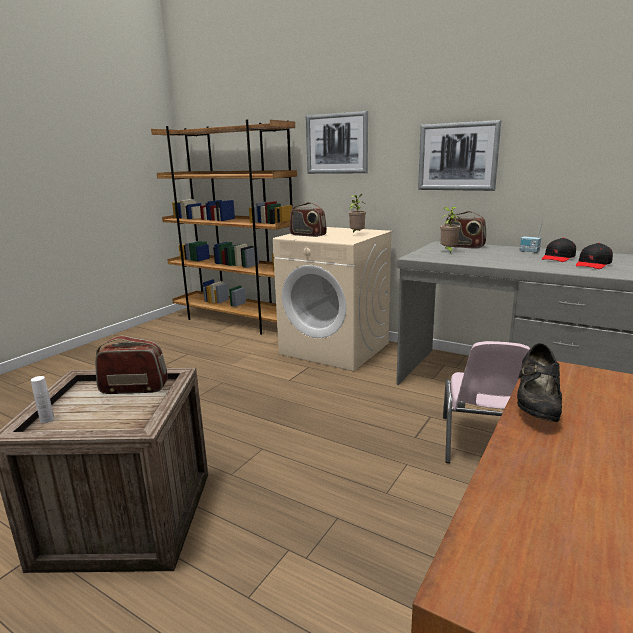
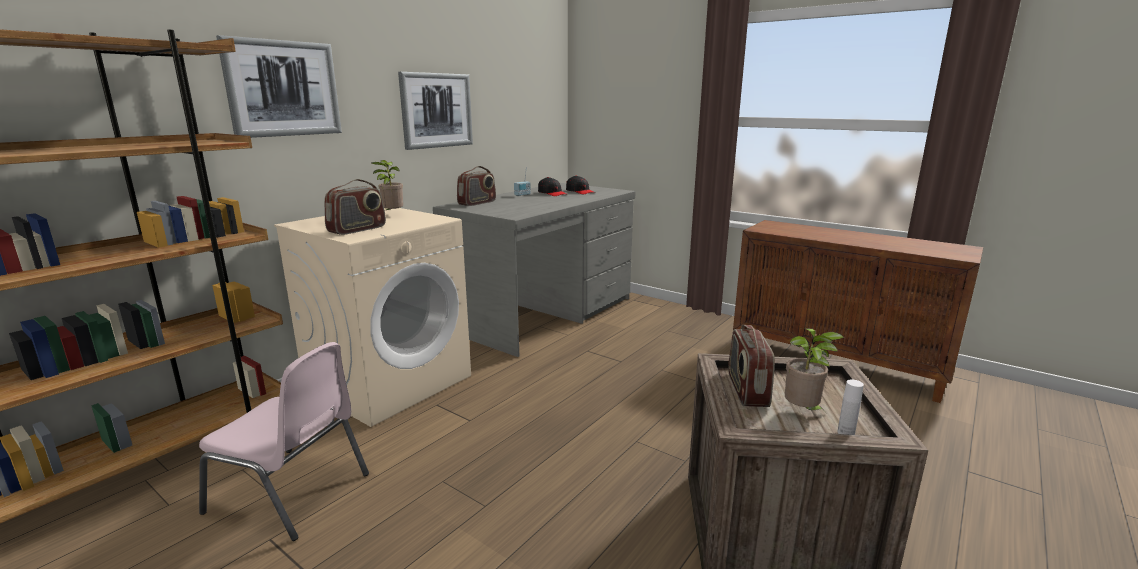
camera: 85 degrees left, 0 degrees up
(448, 251) = (497, 207): potted plant -> potted plant (803, 412)
(484, 444) = (633, 338): pink chair -> pink chair (291, 493)
(536, 406) = (813, 236): black shoe -> none

